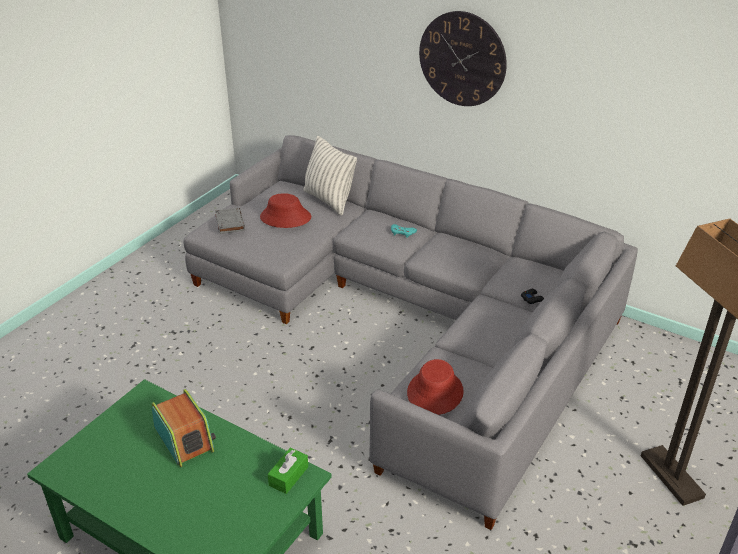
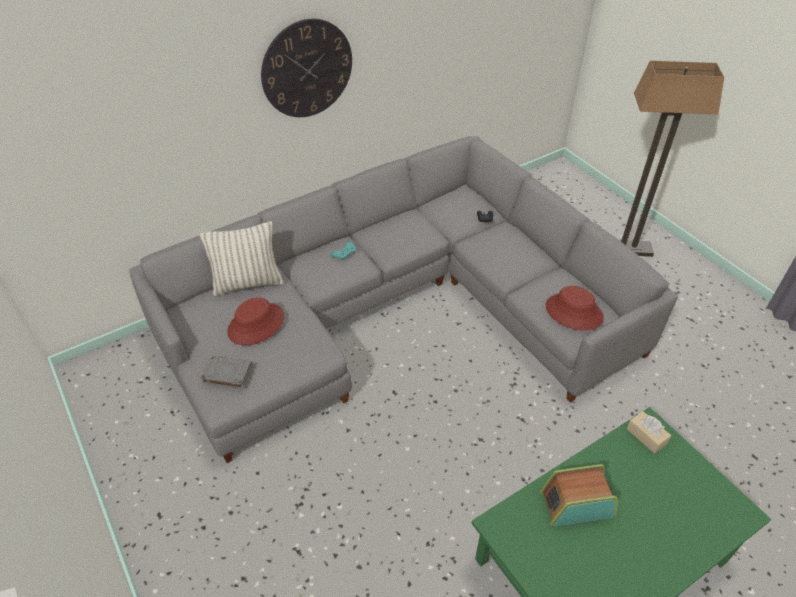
camera: 65 degrees left, 10 degrees up
(288, 476) = (646, 436): green tissue box -> beige tissue box

